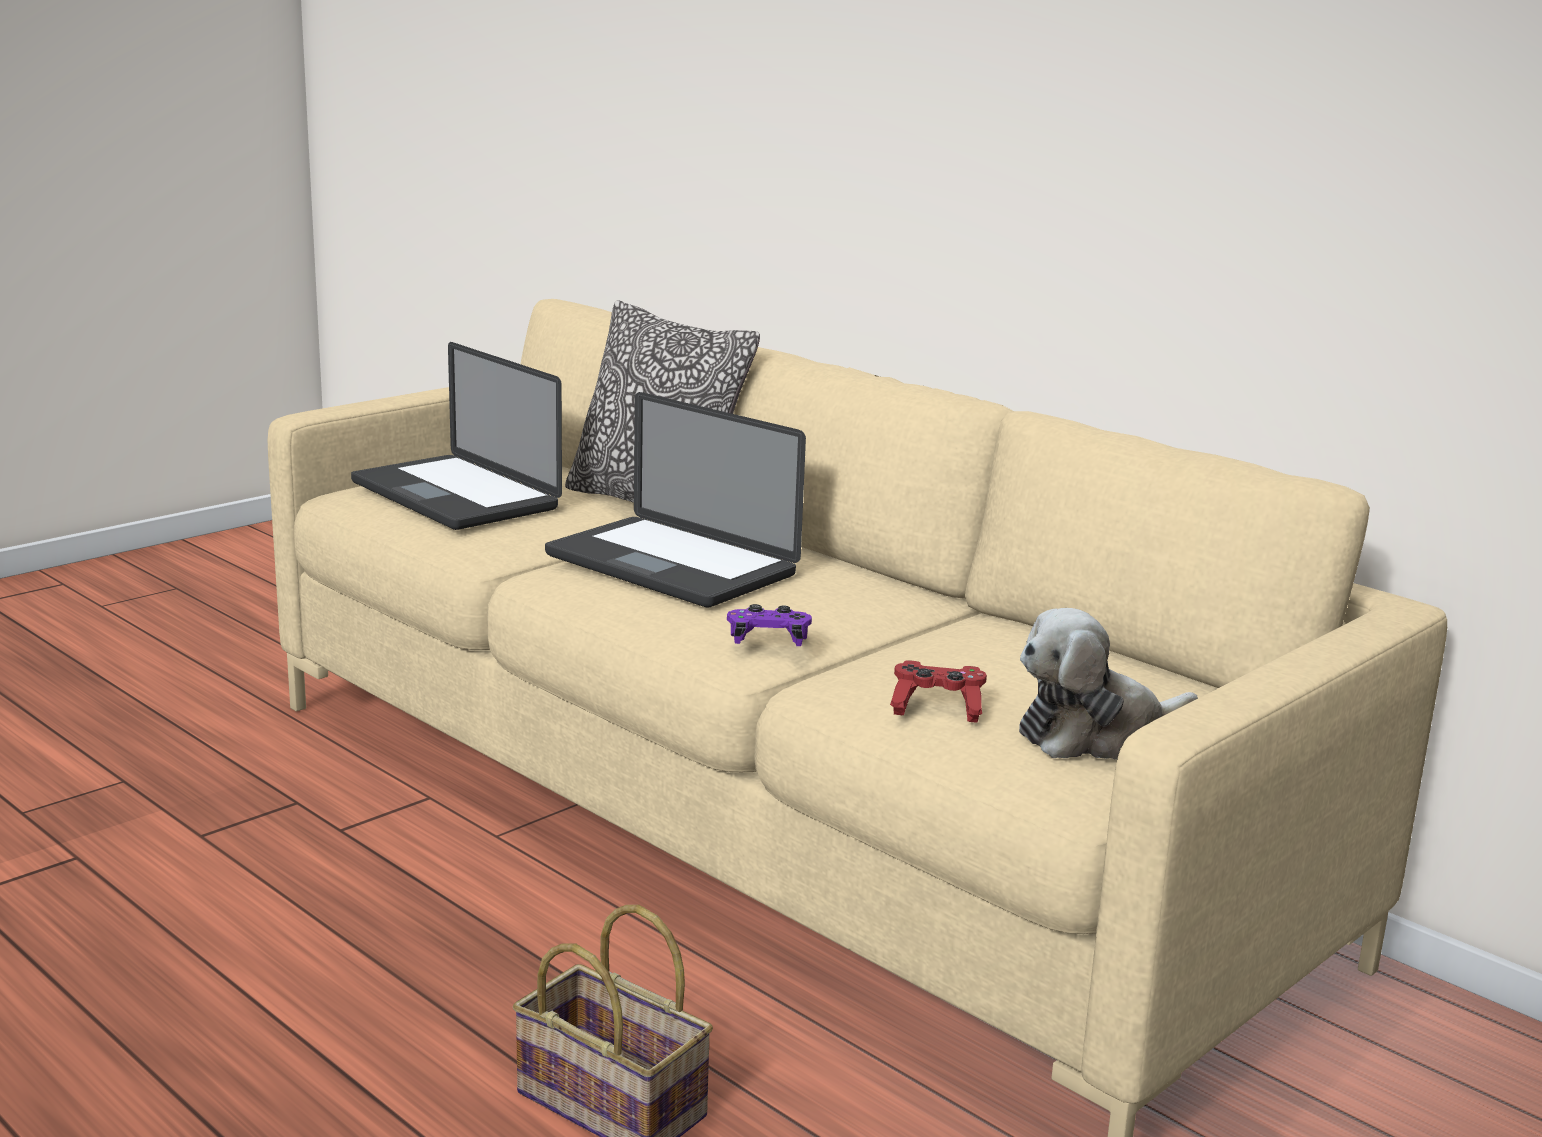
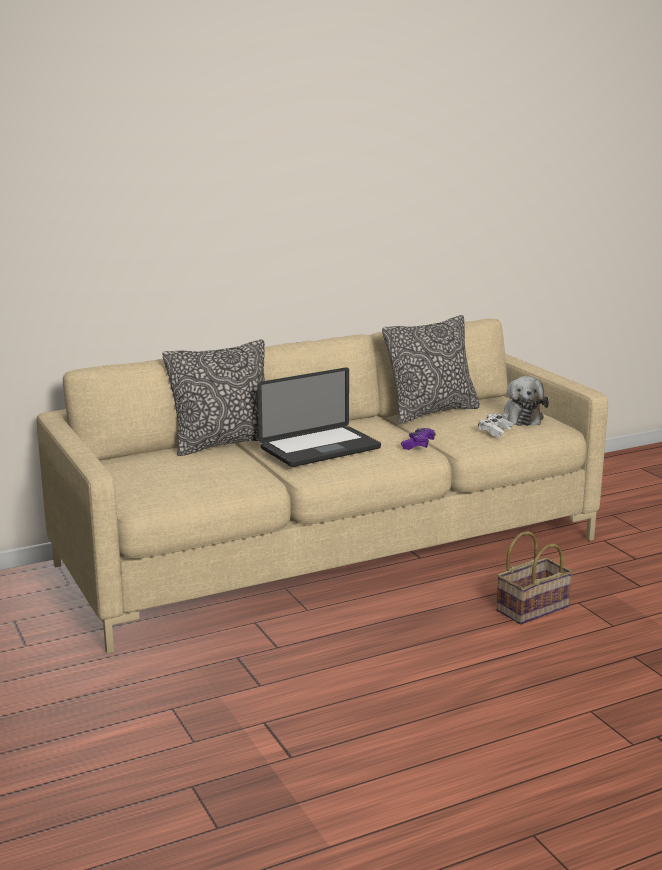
camera: 70 degrees left, 0 degrees up
(454, 496) = (176, 477): laptop -> none
(937, 707) = (495, 431): red game controller -> white game controller
(1019, 637) = (431, 412): none -> pillow

